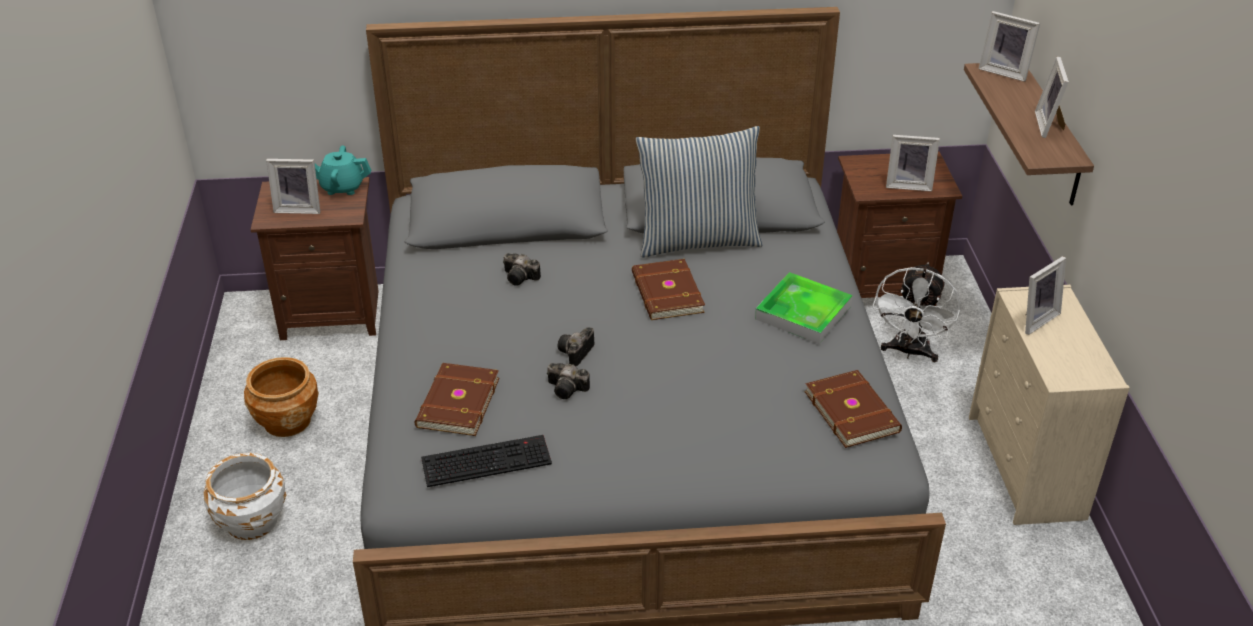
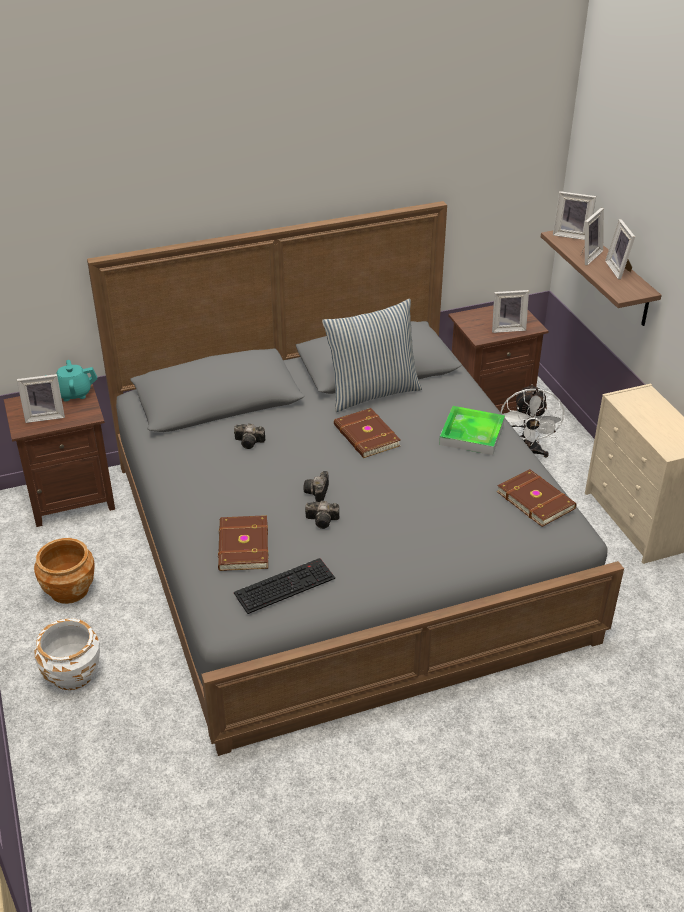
camera: 15 degrees left, 0 degrees up
(1034, 319) = (636, 411): picture frame -> picture frame (587, 256)

